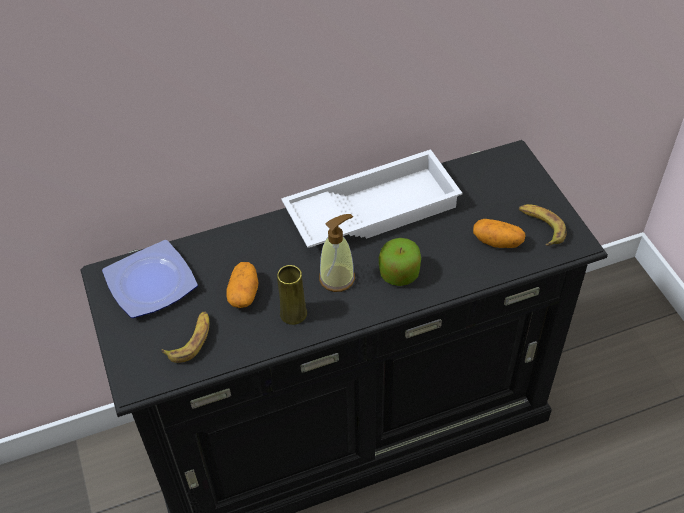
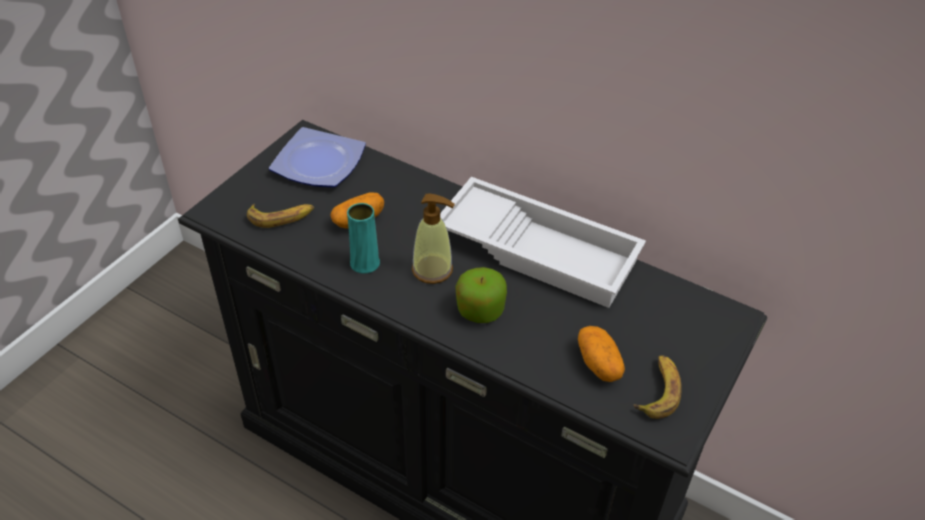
camera: 50 degrees right, 5 degrees down
(293, 314) = (365, 263): yellow vase -> turquoise vase

